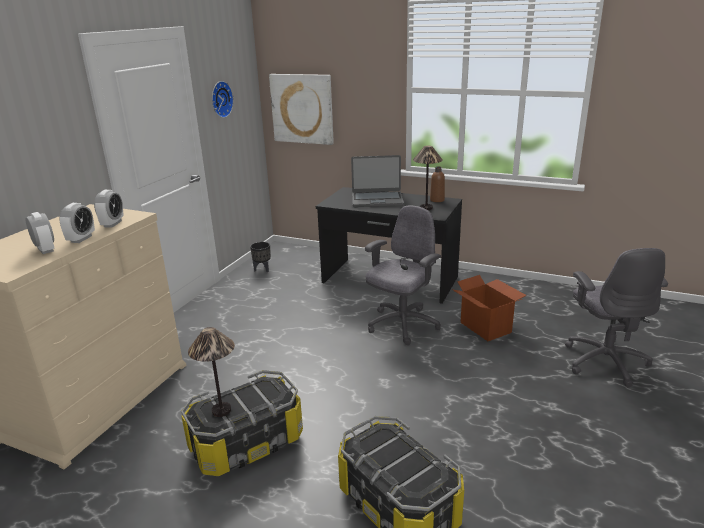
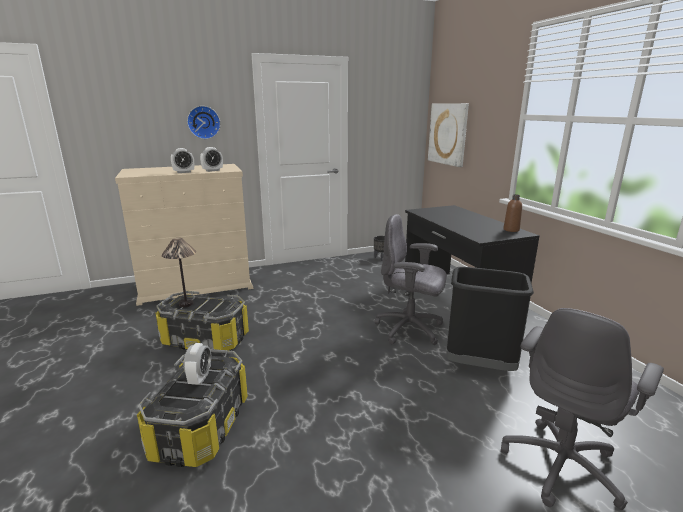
camera: 45 degrees right, 5 degrees down
(45, 250) = (161, 172): alarm clock -> alarm clock (200, 378)
(220, 99) = (377, 117): wall clock -> wall clock (203, 122)
(377, 200) = (458, 217): laptop -> none
(402, 325) = (410, 329): grey office chair -> grey office chair turned 150 degrees counterclockwise
(426, 208) = (486, 232): table lamp -> none
(486, 327) = (479, 366): cardboard box -> black trash can

